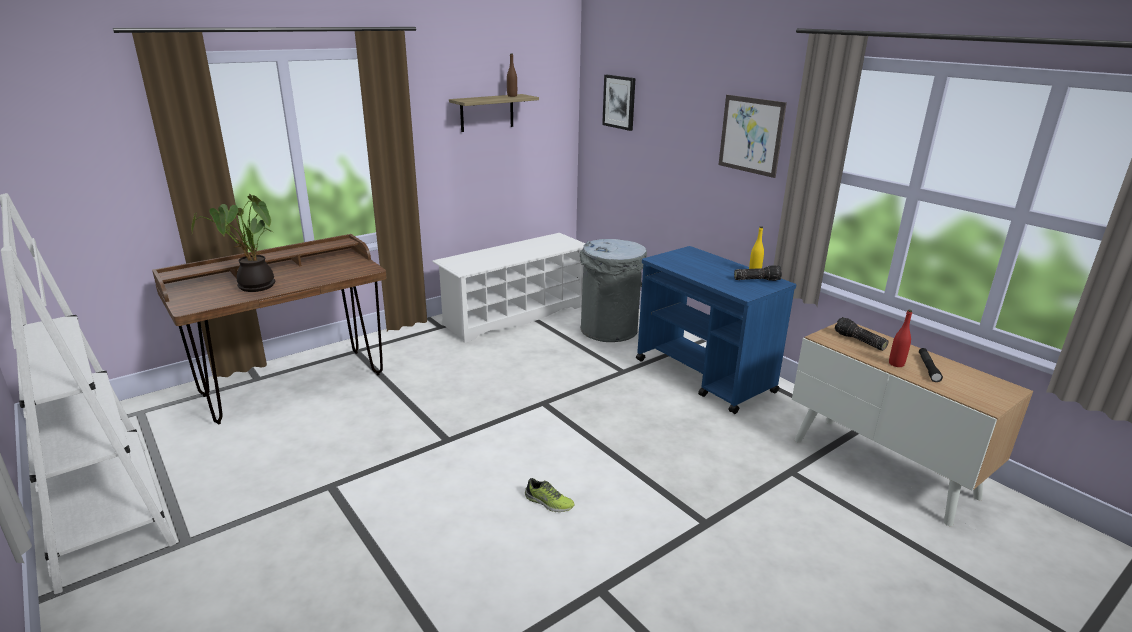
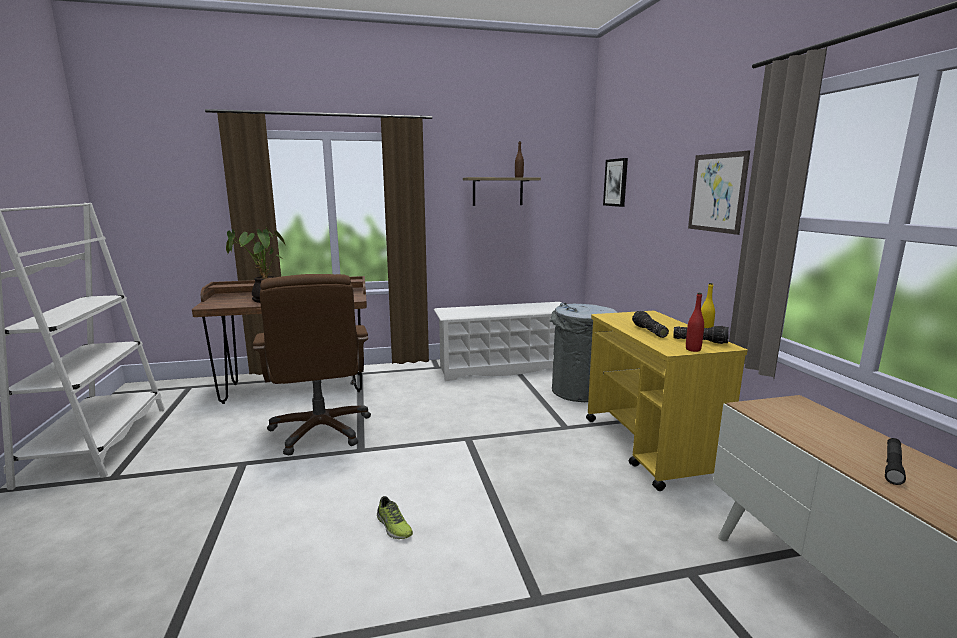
camera: 25 degrees right, 10 degrees down
(382, 429) = (321, 430): none -> brown office chair
(705, 376) = (650, 448): blue cart -> yellow cart
(858, 341) = (801, 418): flashlight -> flashlight (648, 331)
(896, 364) = (840, 451): red bottle -> red bottle (693, 349)

